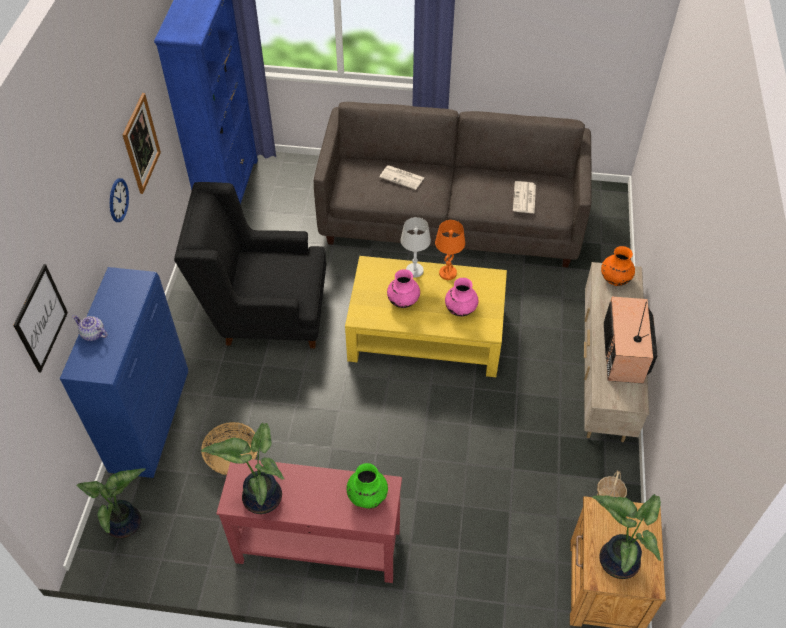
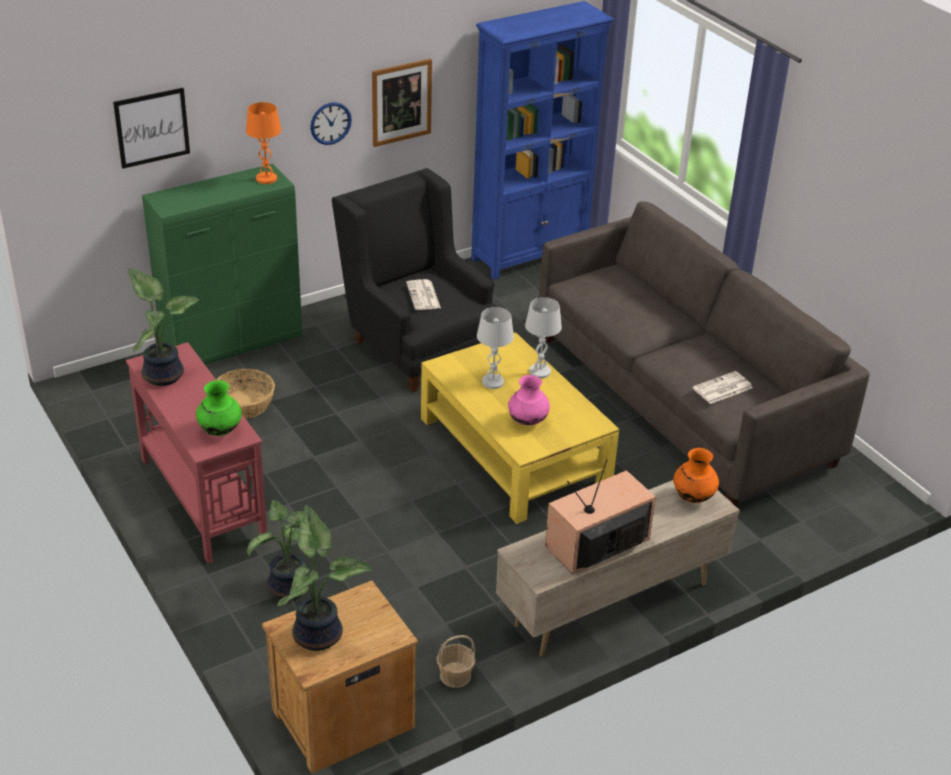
camera: 50 degrees right, 15 degrees down
(93, 334) = (198, 188): teapot -> none
(126, 525) = (123, 384): potted plant -> potted plant (289, 589)
(151, 421) = (233, 344): blue cabinet -> green cabinet
(402, 177) = (637, 302): newspaper -> newspaper (423, 296)
(403, 301) = (493, 382): pink vase -> white table lamp
(447, 273) = (563, 393): orange table lamp -> orange table lamp (266, 179)

